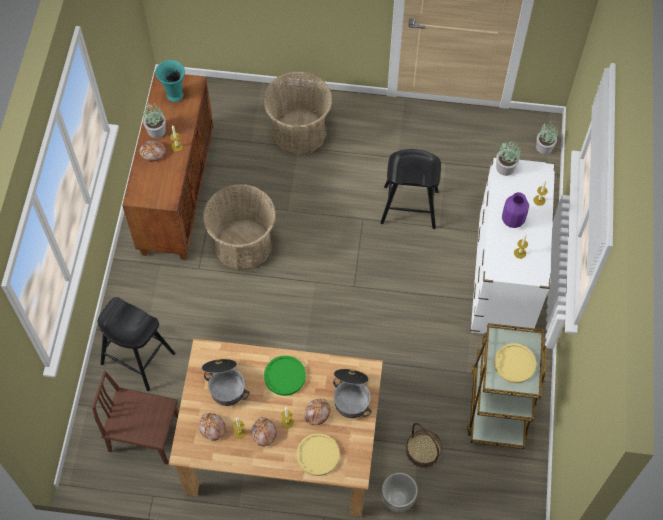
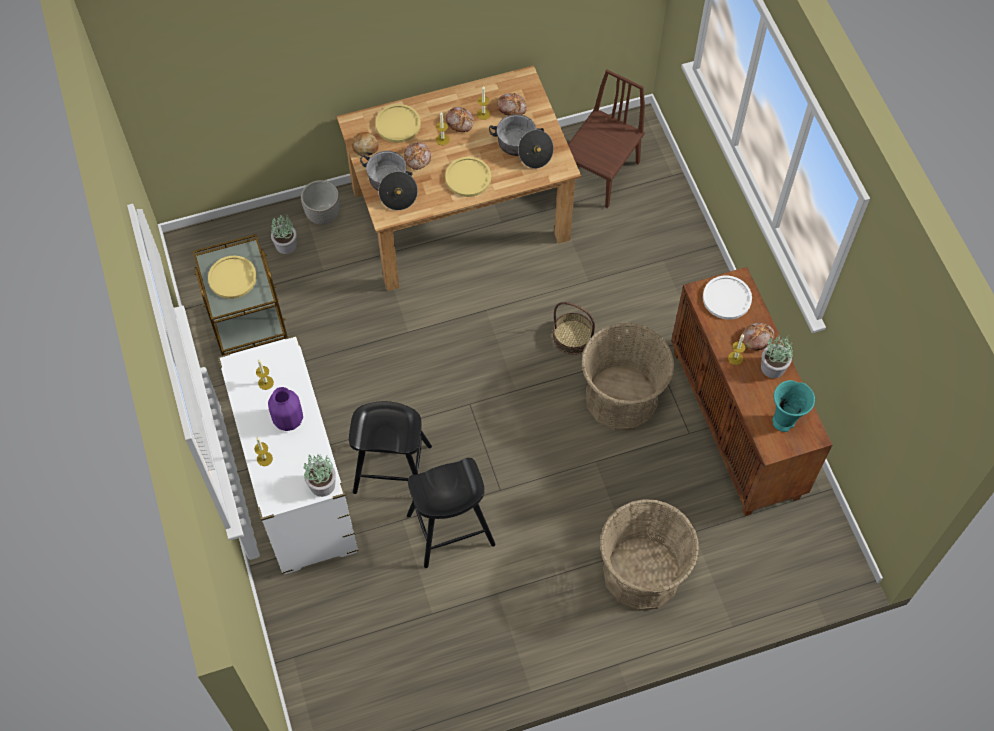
camera: 155 degrees right, 0 degrees up
(138, 358) = (654, 235): black stool -> black stool (392, 469)
(145, 434) = (600, 173): brown chair -> brown chair turned 45 degrees counterclockwise
(153, 188) = (727, 298): none -> white plate
(285, 376) = (468, 177): green plate -> yellow plate
(356, 444) = (365, 147): none -> bread
(423, 450) = (316, 267): basket -> basket (572, 337)
(544, 147) = (310, 698): potted plant -> potted plant (286, 245)

